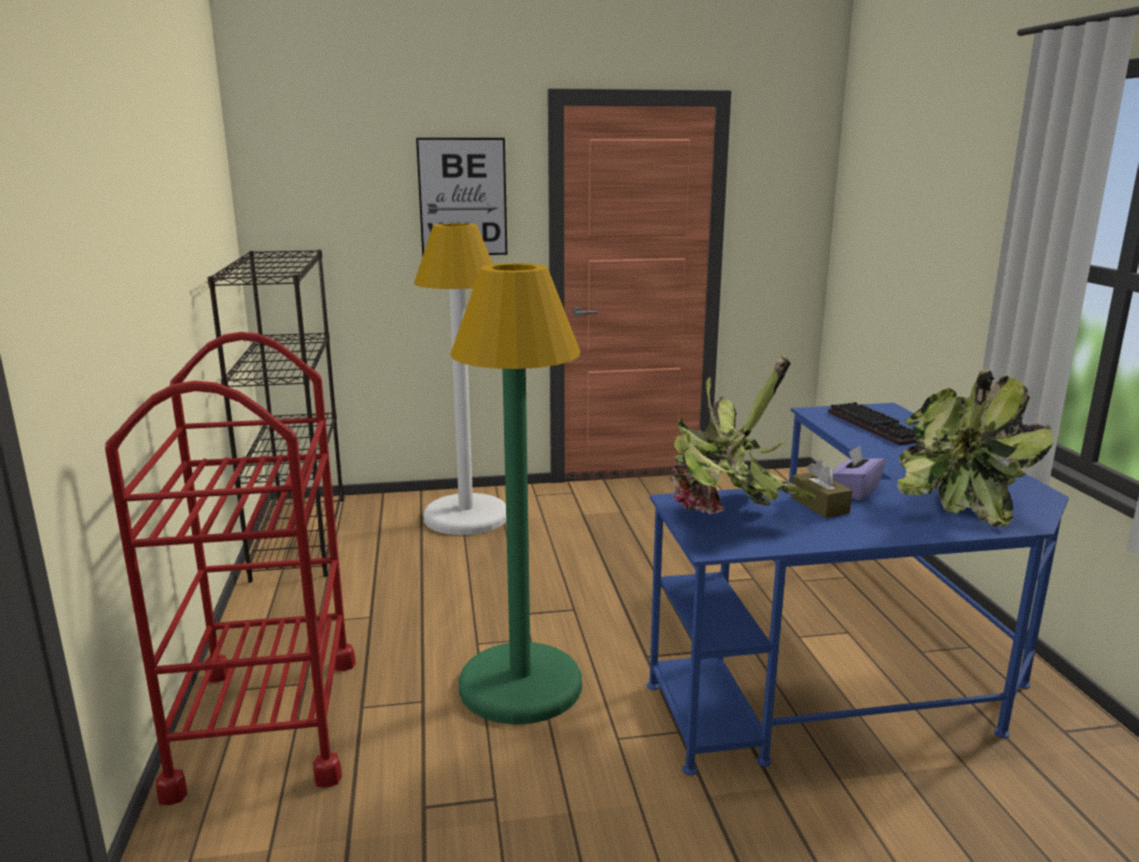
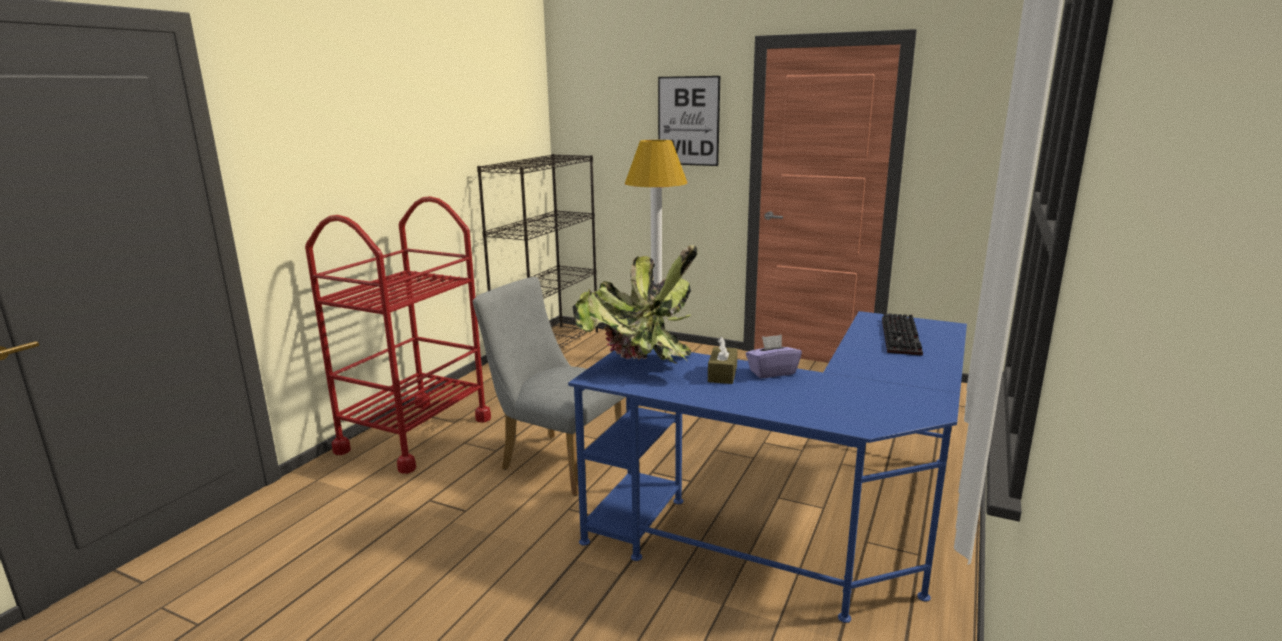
camera: 35 degrees right, 0 degrees up
(520, 685) = (556, 460): green floor lamp -> grey chair
(952, 502) = (833, 398): potted plant -> none

